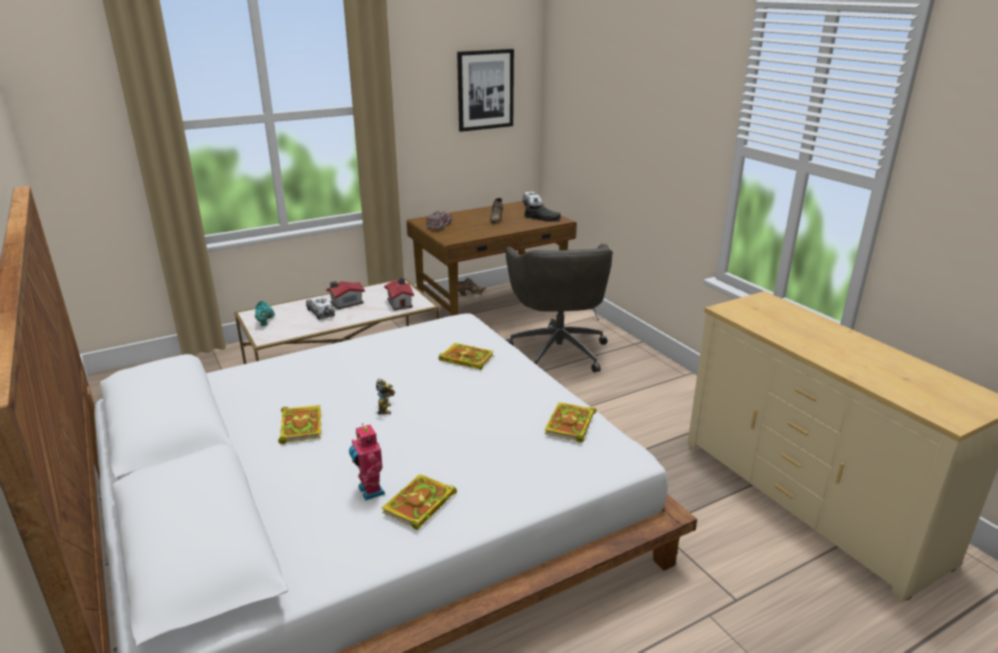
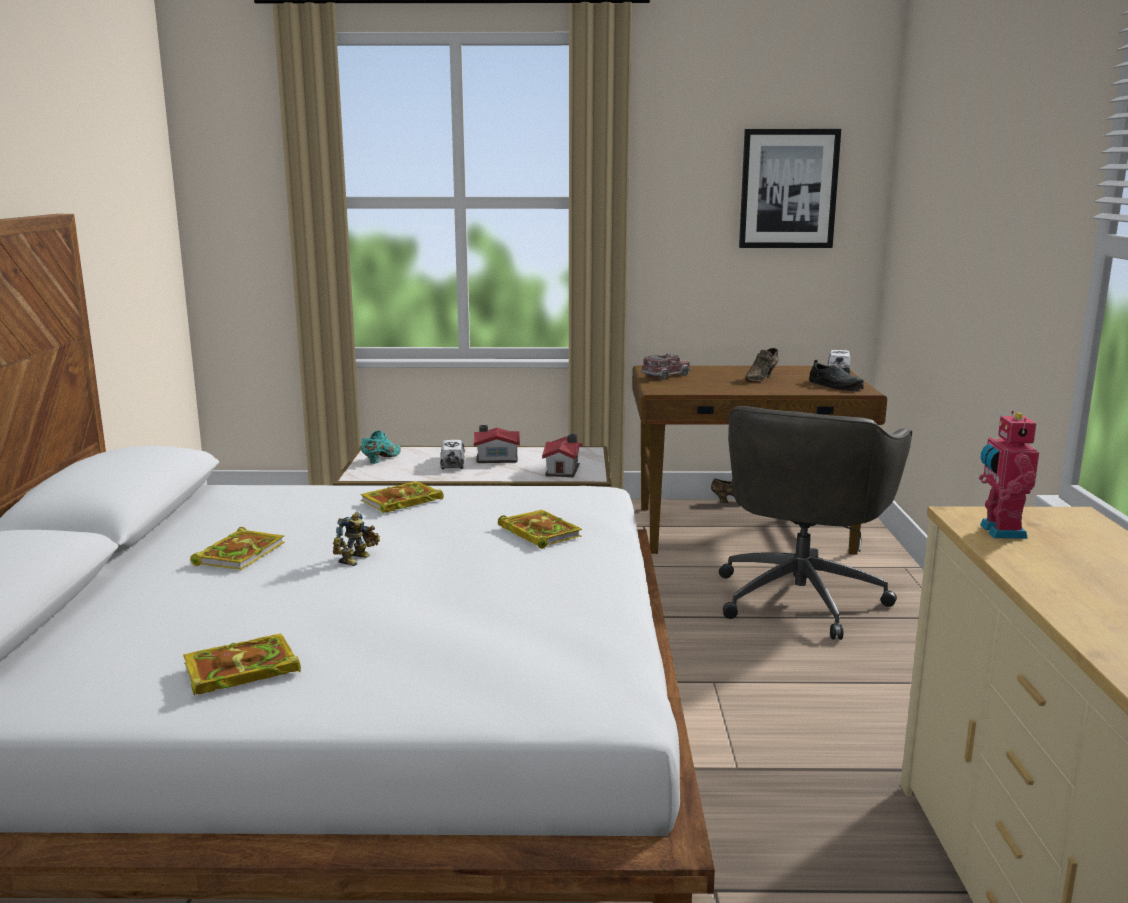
camera: 30 degrees right, 10 degrees down
(369, 491) = (208, 637): toy robot -> toy robot (999, 531)
(570, 425) = (571, 640): book -> book (400, 502)

